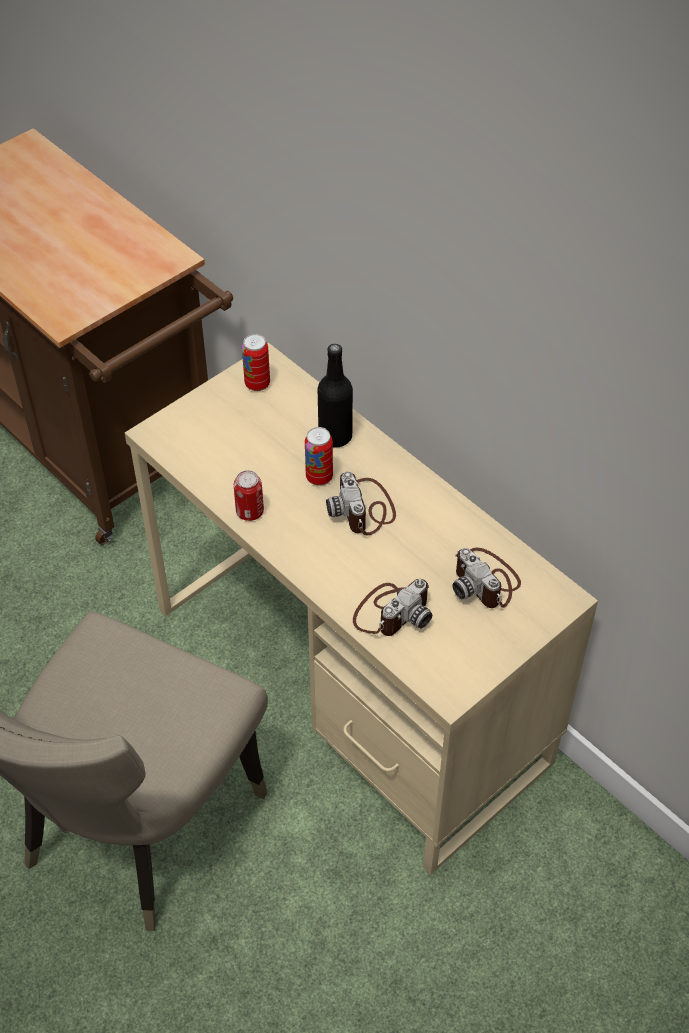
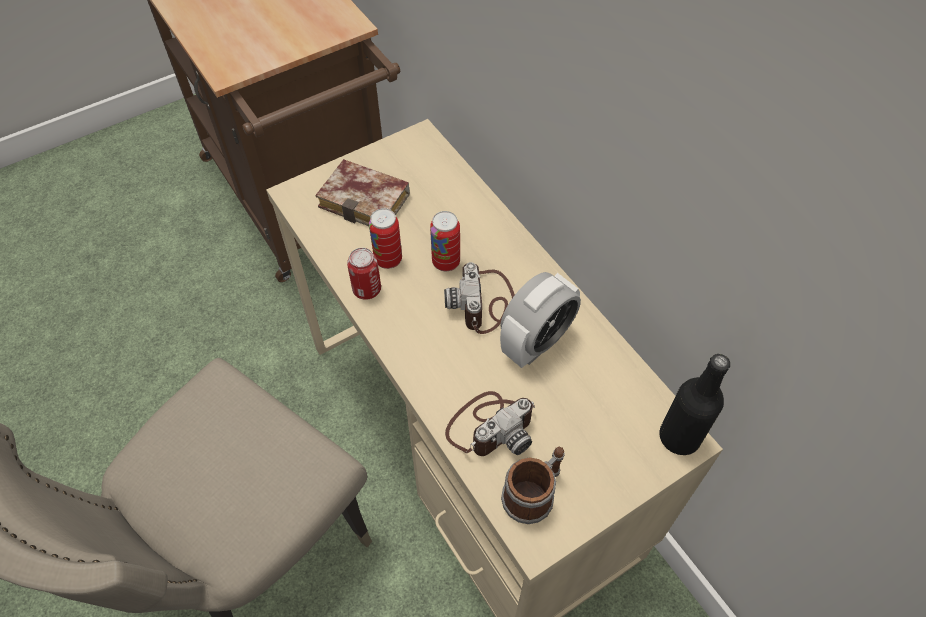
camera: 10 degrees right, 5 degrees up
(230, 430) = (368, 200): none -> book
(257, 384) = (407, 158): can -> can (388, 259)
(335, 436) = (471, 221): black bottle -> black bottle (679, 437)
(418, 536) = (536, 342): none -> alarm clock
(441, 660) = (533, 494): none -> mug
(486, 581) = (600, 406): camera -> none

